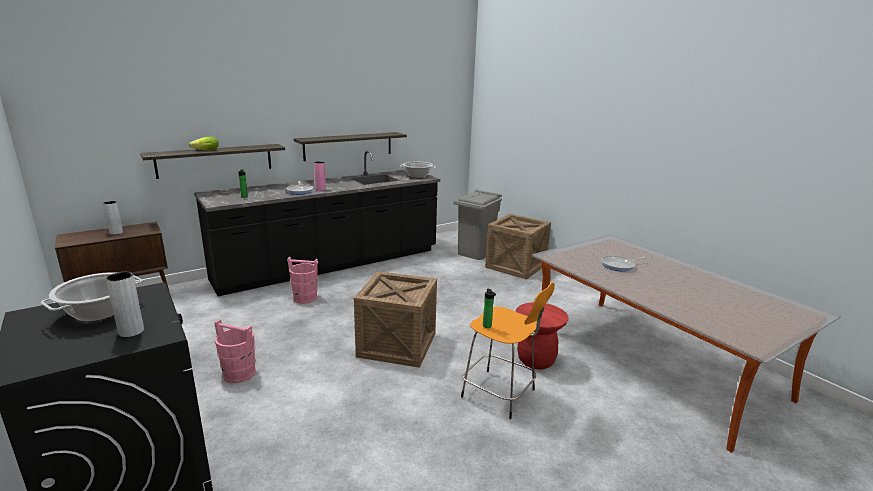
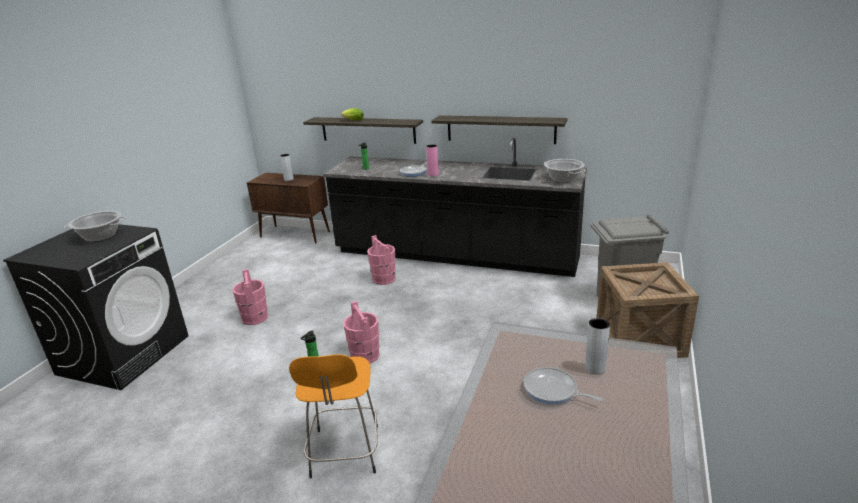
camera: 55 degrees right, 5 degrees up
(131, 331) = (80, 254): grey vase -> grey vase (595, 368)
(397, 344) = (365, 356): crate -> pink bucket
(536, 360) = (434, 450): red stool -> none

